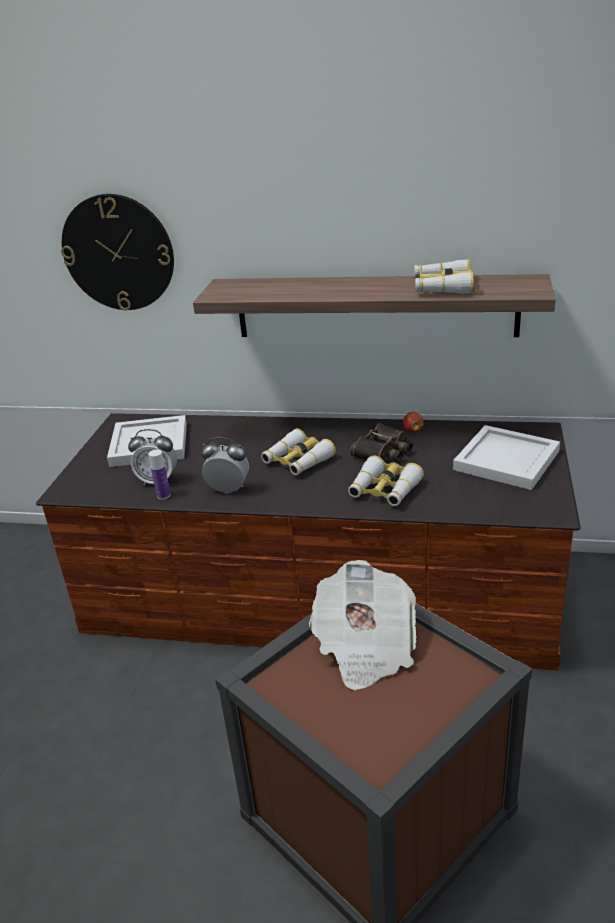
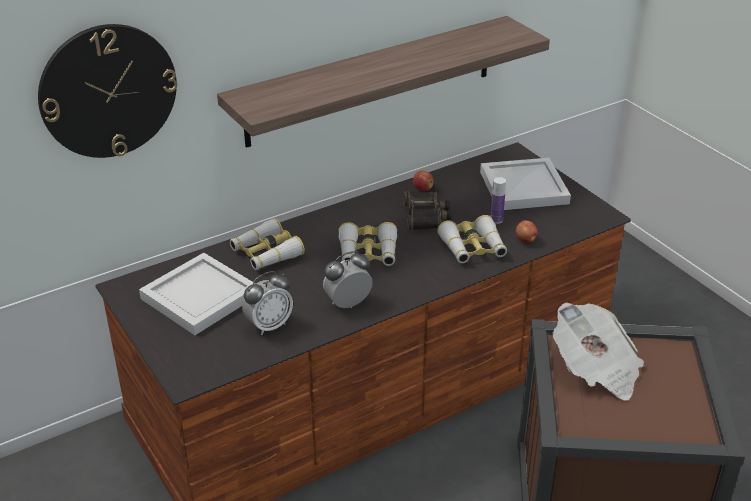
camera: 45 degrees left, 5 degrees up
(163, 495) = (297, 335): bottle -> bottle (496, 220)
(440, 503) = (526, 240): none -> apple
(442, 287) = (450, 48): binoculars -> binoculars (266, 253)

